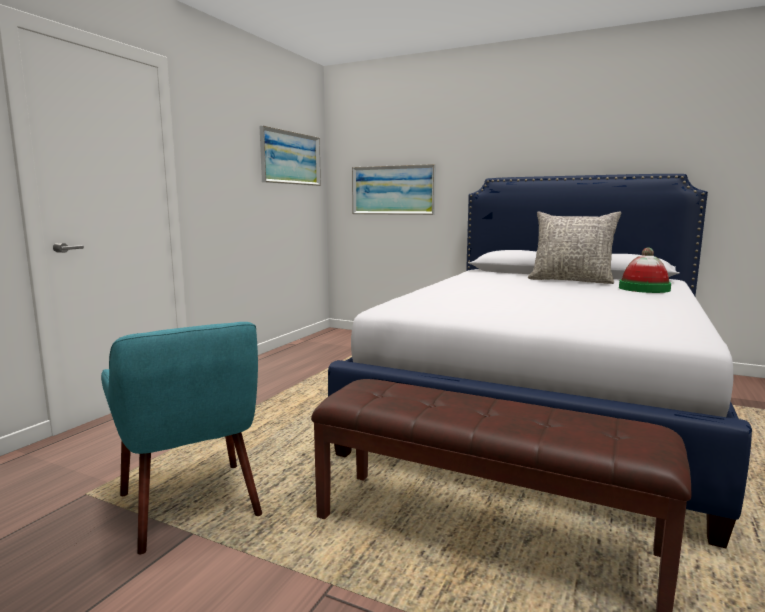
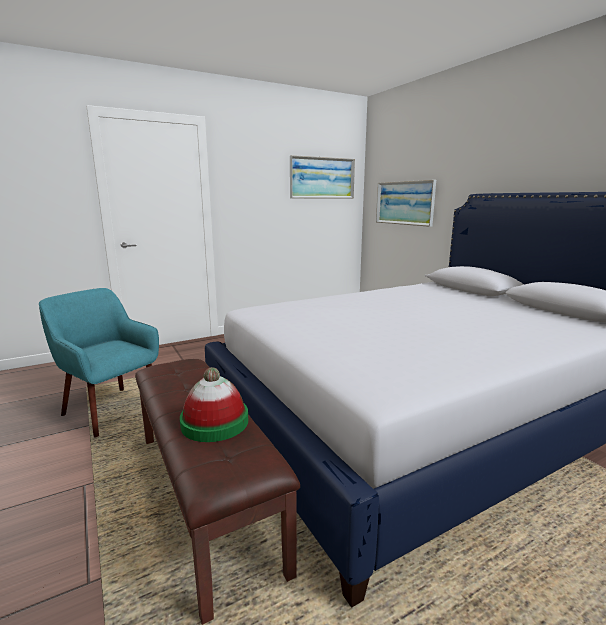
camera: 35 degrees right, 5 degrees up
(191, 505) = (111, 410): turquoise armchair -> turquoise armchair turned 120 degrees clockwise
(571, 280) = (490, 307): grey pillow -> none
(644, 289) = (539, 329): hat -> hat (215, 422)

